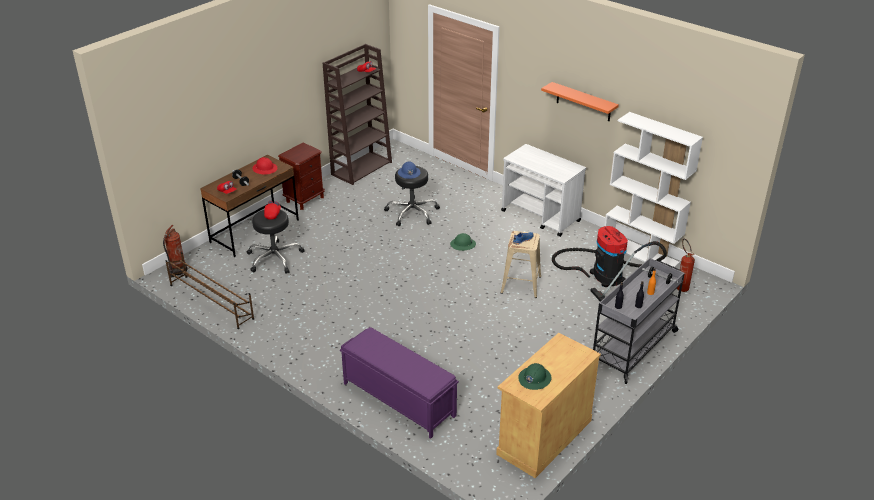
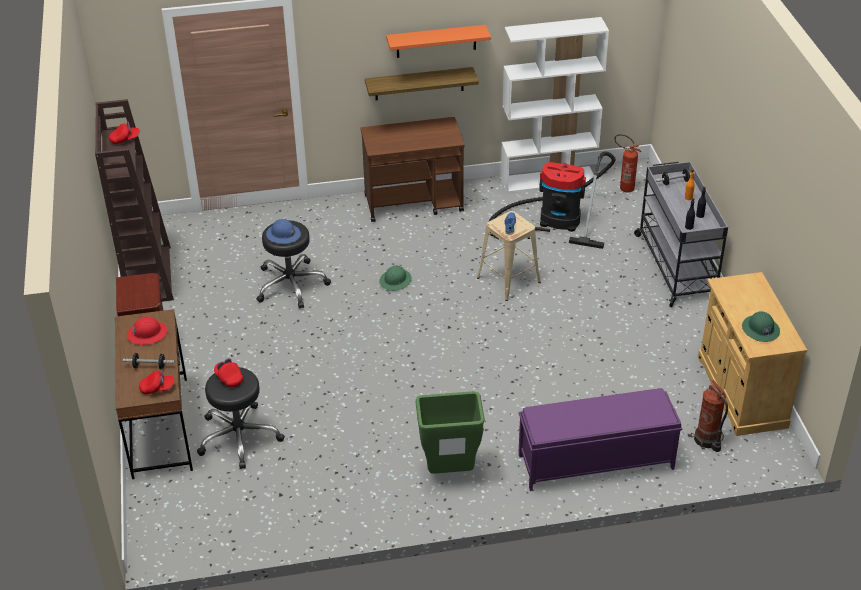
camera: 50 degrees left, 5 degrees up
(177, 271) = (156, 536): fire extinguisher -> fire extinguisher (707, 440)
(211, 301) = (259, 533): brown shoe rack -> none
(326, 344) = (449, 471): none -> green trash can
(541, 216) = (414, 203): white cart -> brown cart
(569, 130) = (419, 83): none -> shelf

